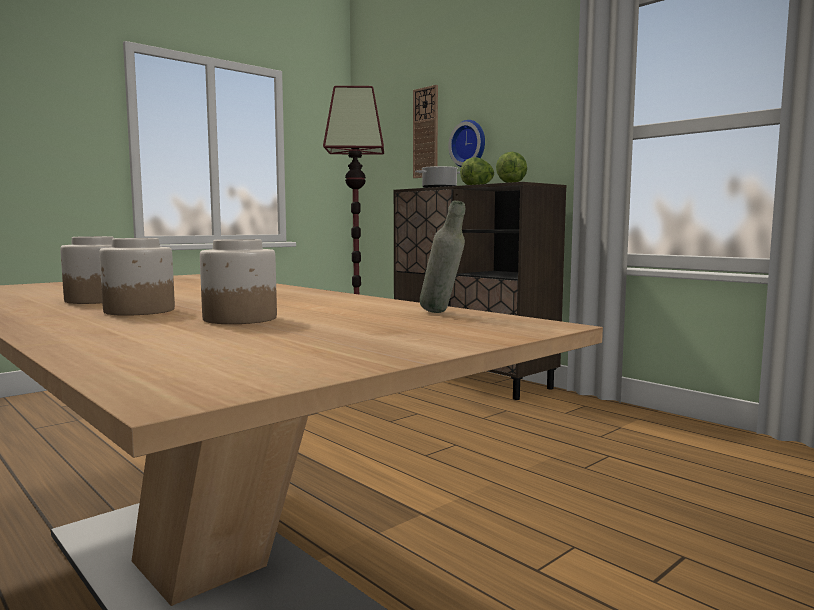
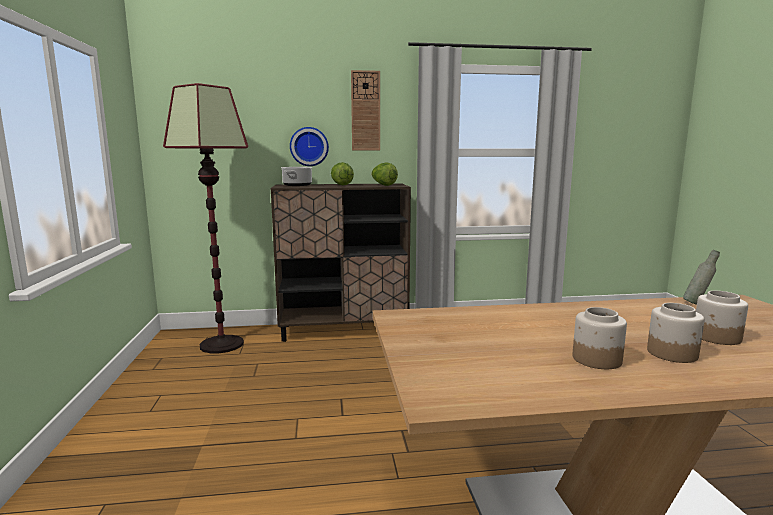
camera: 55 degrees left, 5 degrees up
(426, 133) = (256, 131): wall clock -> wall clock (365, 111)

